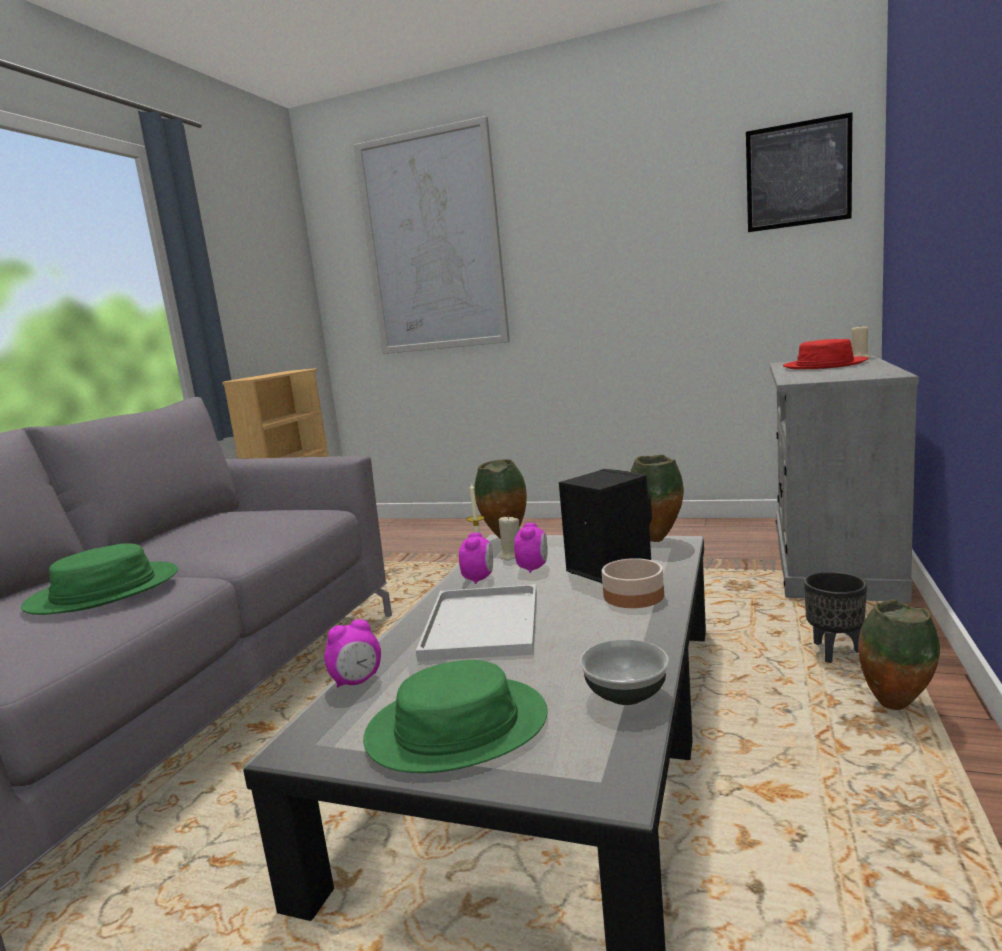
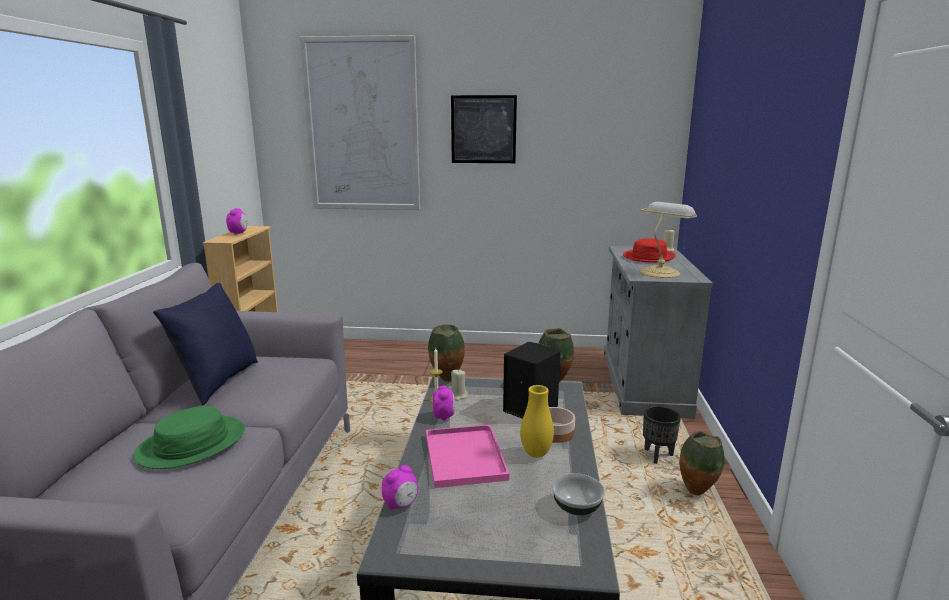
camera: 15 degrees left, 5 degrees up
(191, 533) = (217, 382): none -> blue pillow
(457, 726) = (484, 535): green hat -> none
(481, 623) = (463, 455): white tray -> pink tray
(533, 568) = (478, 407): alarm clock -> alarm clock (238, 233)
(591, 622) = (536, 454): none -> yellow vase
(798, 175) = (636, 117): picture -> picture (483, 129)
(834, 374) = (661, 272): none -> table lamp

